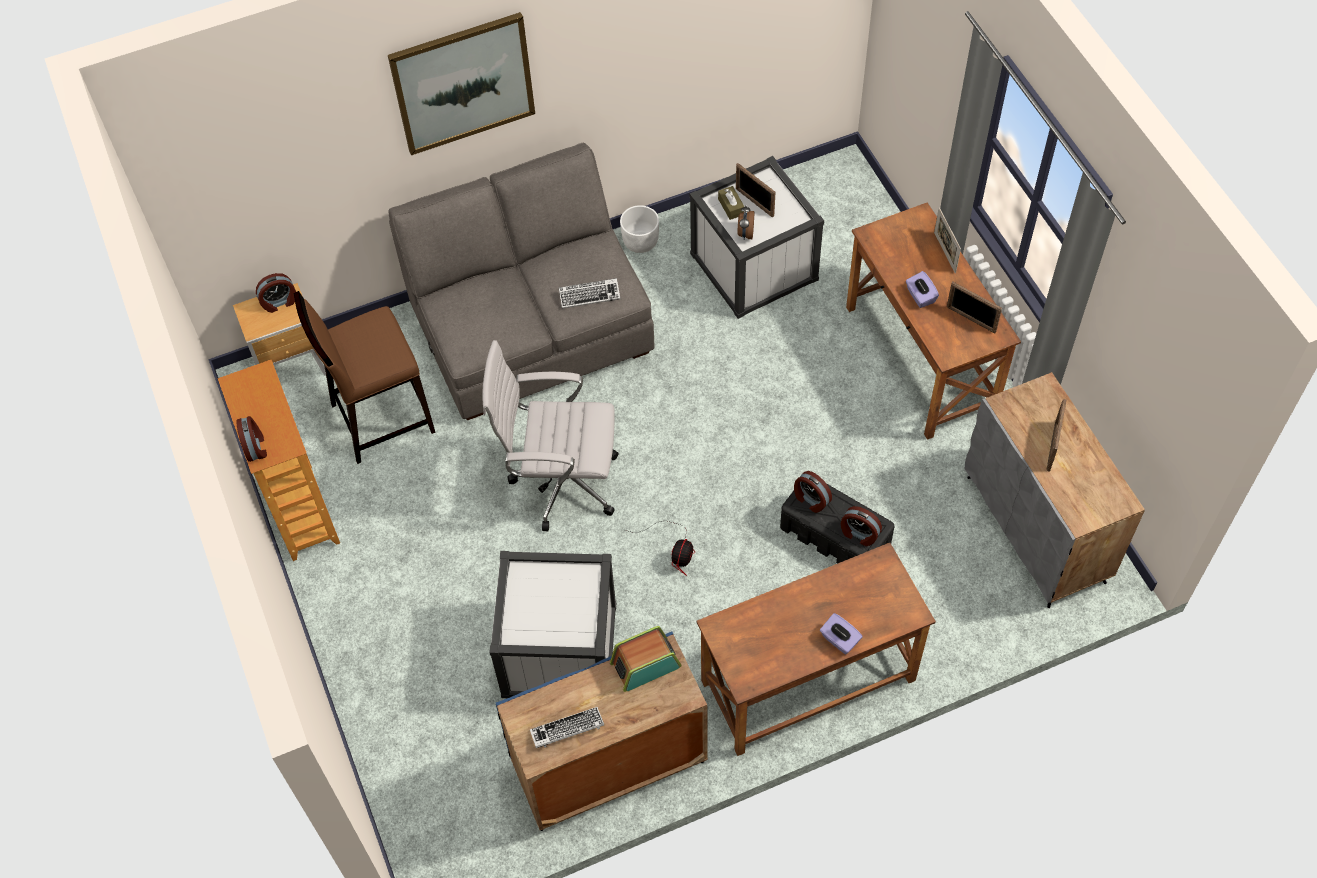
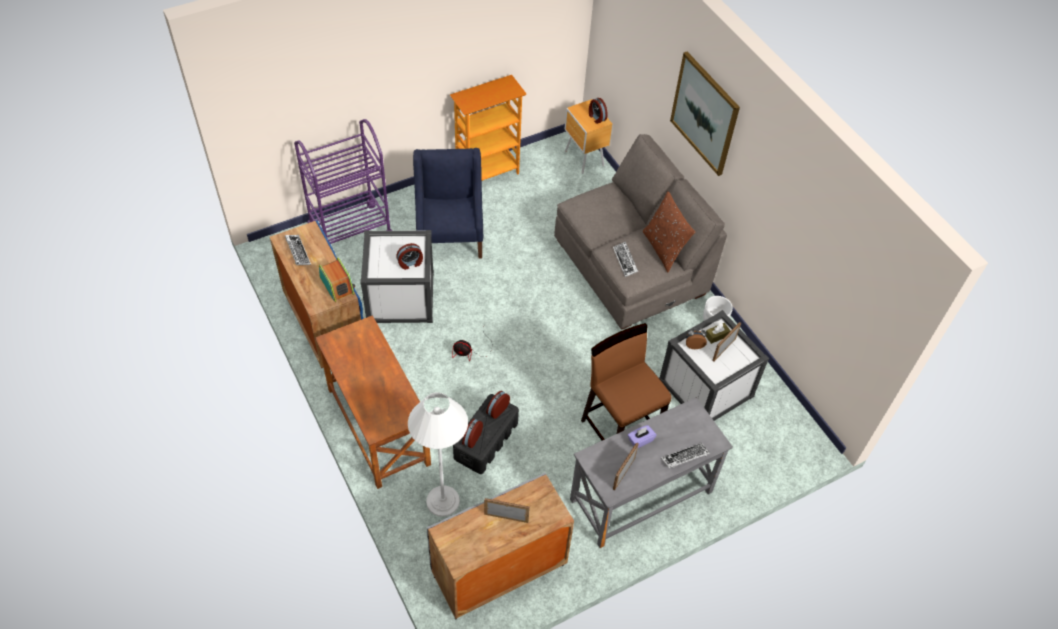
camera: 80 degrees right, 5 degrees down
(255, 447) = (466, 94): alarm clock -> alarm clock (410, 263)
(381, 418) = (554, 201): brown stool -> brown stool (620, 430)
(403, 731) = (350, 231): none -> purple cart
(437, 573) = (450, 236): none -> blue armchair
(560, 483) = (516, 289): white office chair -> none
(570, 247) = (664, 249): none -> brown pillow
(839, 640) = (356, 390): purple tissue box -> none
(921, 358) = (641, 496): brown desk -> grey desk
(933, 594) = (443, 501): none -> white floor lamp
(944, 252) = (685, 457): picture frame -> keyboard

